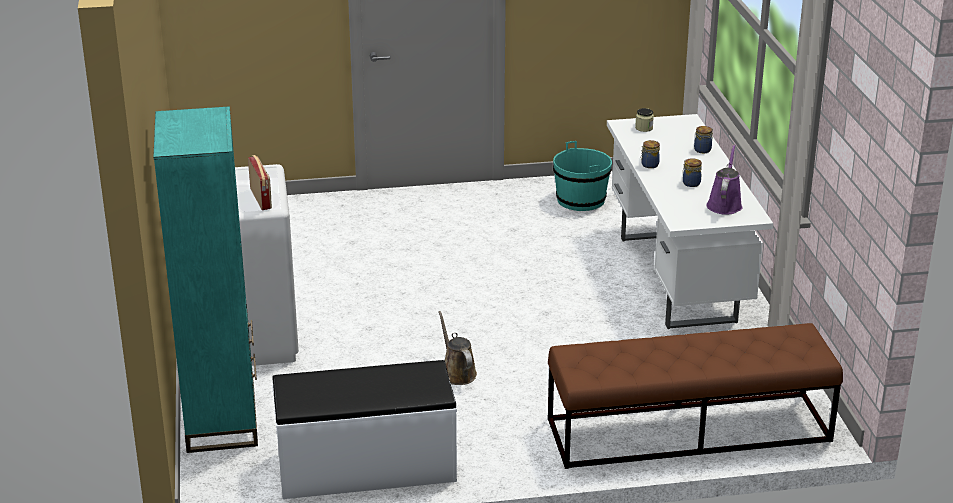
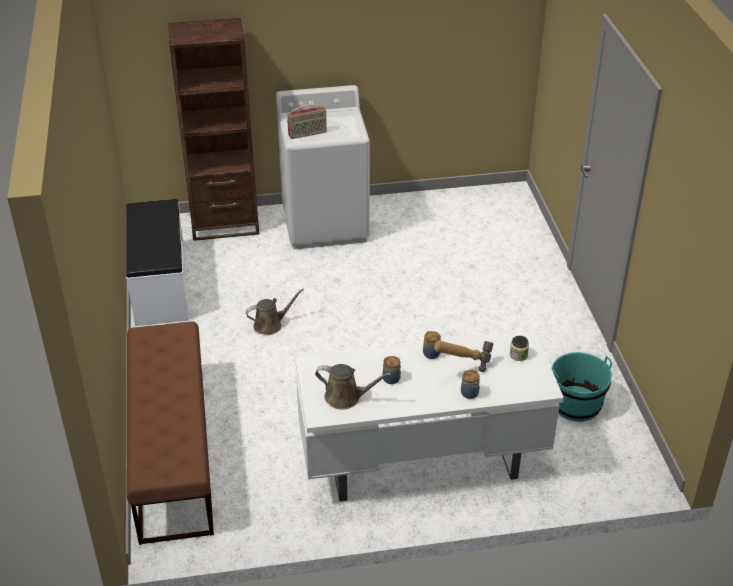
camera: 90 degrees right, 10 degrees up
(222, 420) = (225, 224): turquoise bookcase -> brown bookcase
(670, 152) = (462, 370): none -> hammer
(724, 204) = (346, 397): purple watering can -> brown watering can

